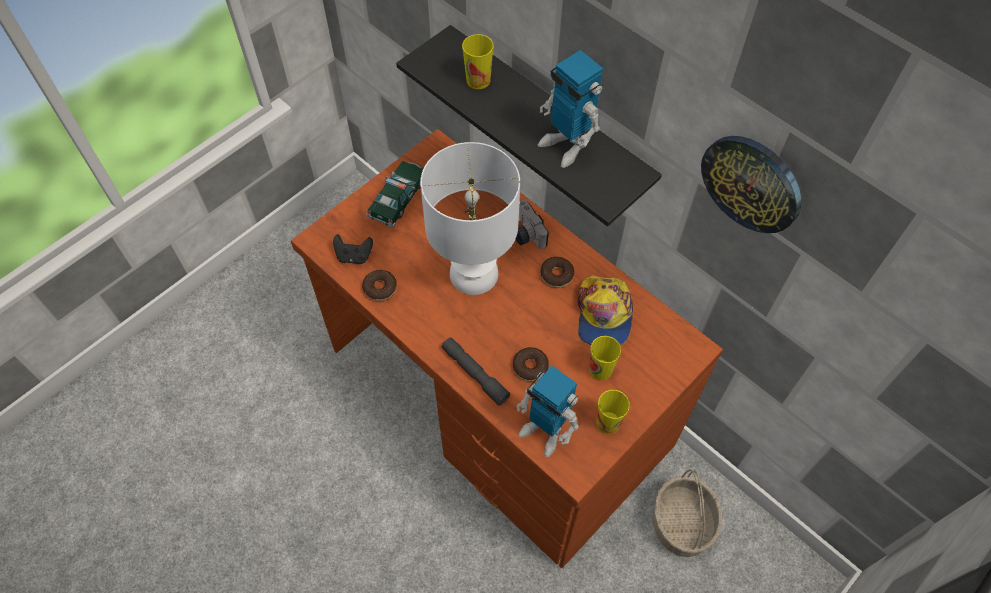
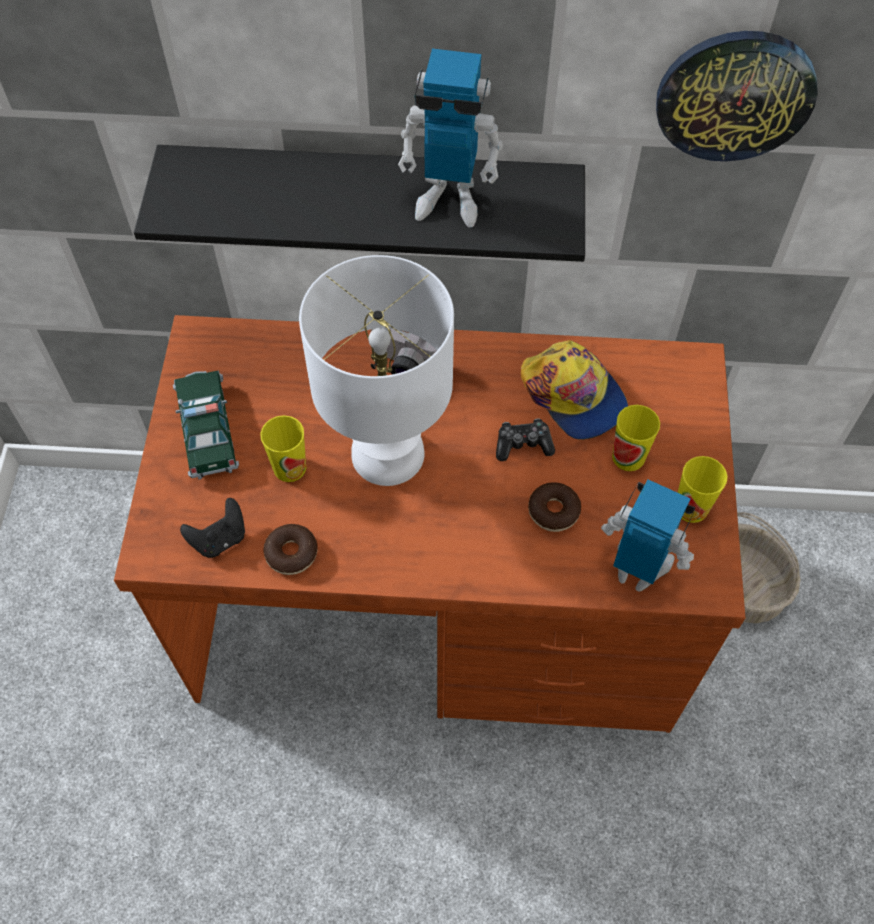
camera: 40 degrees left, 0 degrees up
(475, 374) = (501, 566): grey flashlight -> none
(478, 80) = (264, 189): cup -> cup (289, 467)
(545, 431) = (638, 569): toy robot -> toy robot turned 150 degrees counterclockwise
(549, 320) = (523, 444): none -> game controller
(556, 275) = (481, 388): donut -> none

